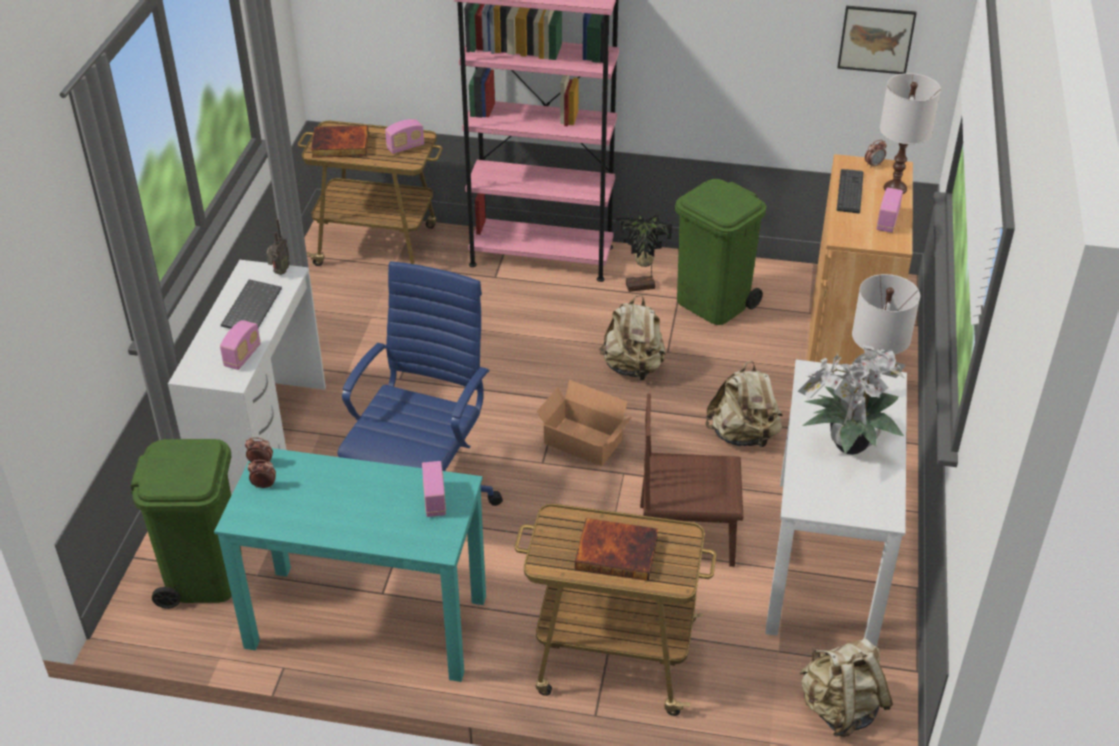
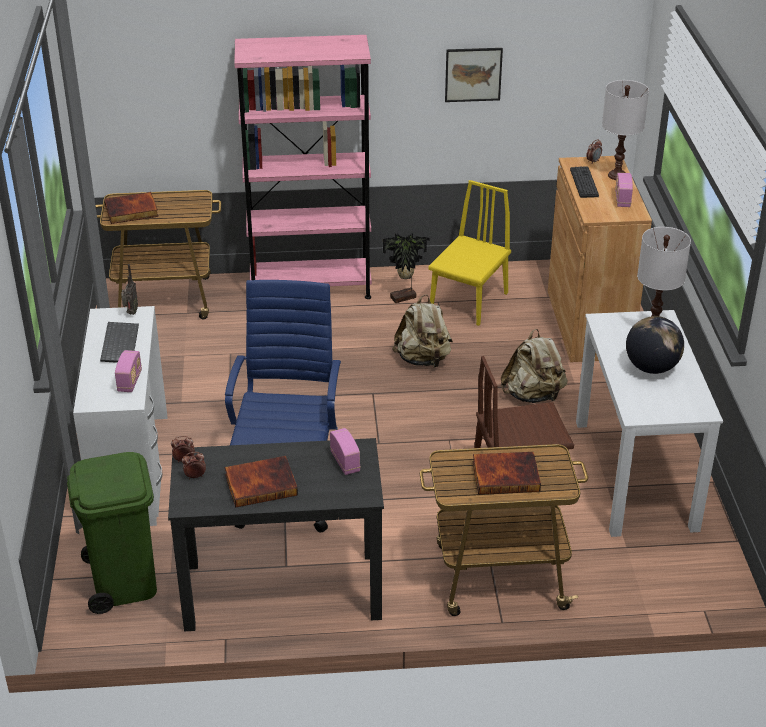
camera: 15 degrees left, 5 degrees down
(331, 509) = (261, 484): none -> book
(366, 621) = (281, 590): turquoise desk -> black desk
(405, 147) = (189, 205): radio -> none
(583, 444) = (406, 423): cardboard box -> none
(714, 303) = (468, 301): green trash can -> yellow chair
(840, 709) = (690, 579): beige backpack -> none
(845, 445) = (651, 368): potted plant -> globe
(876, 39) = (575, 62): picture -> picture (473, 74)

